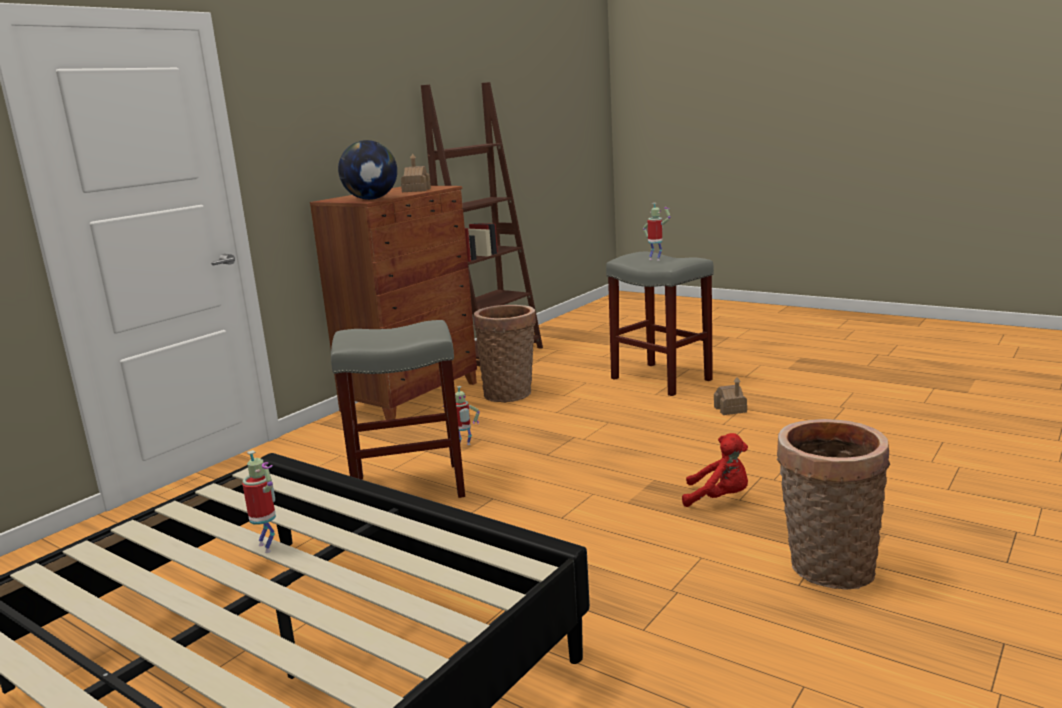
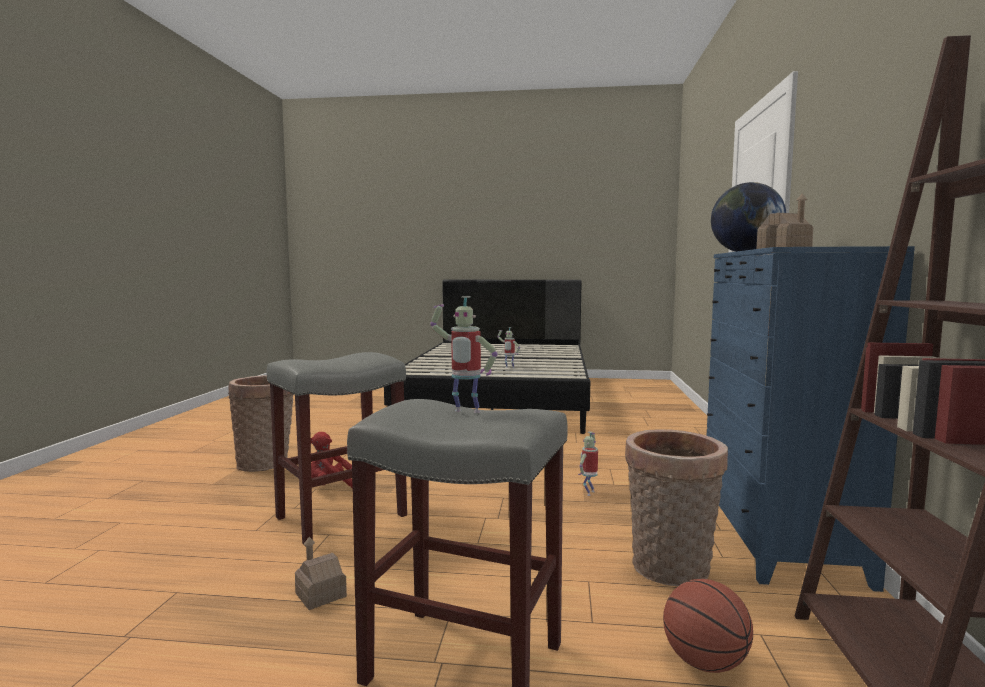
camera: 150 degrees right, 10 degrees down
(410, 486) = (572, 462): grey stool -> grey stool (340, 517)
(413, 397) = (776, 540): brown dresser -> blue dresser
(557, 368) = (705, 663): none -> basketball

